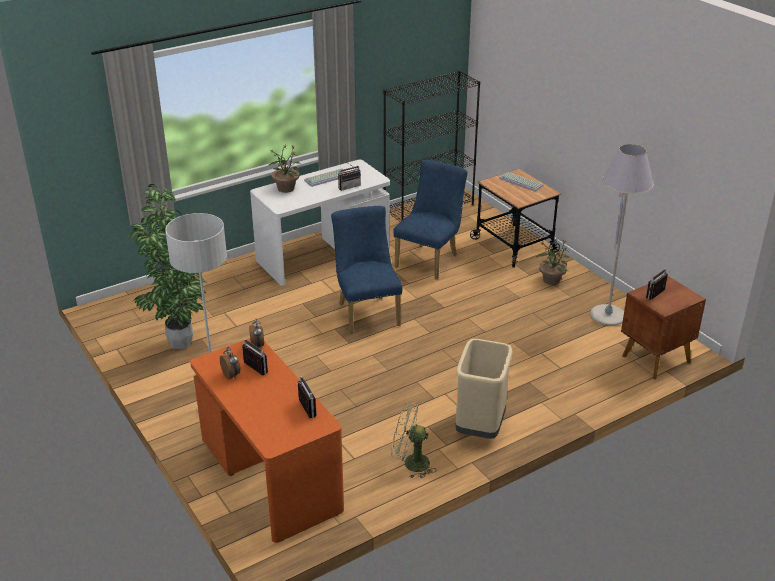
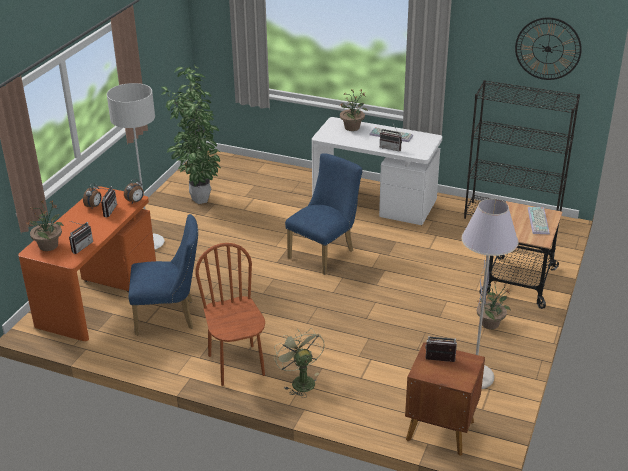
camera: 55 degrees right, 0 degrees up
(275, 430) = (49, 245): none -> potted plant
(410, 463) = (163, 349): green fan -> green fan (300, 381)
(428, 39) = (548, 49): none -> wall clock
(430, 259) = (435, 250): blue chair -> blue chair (170, 317)
(479, 427) = (237, 365): beige trash can -> brown chair

